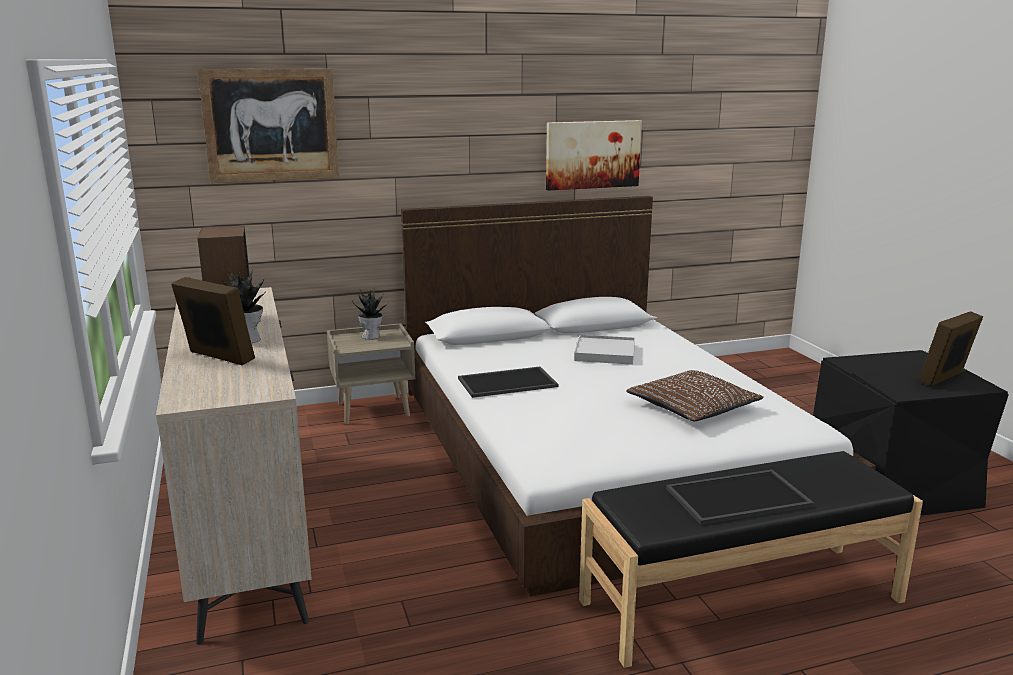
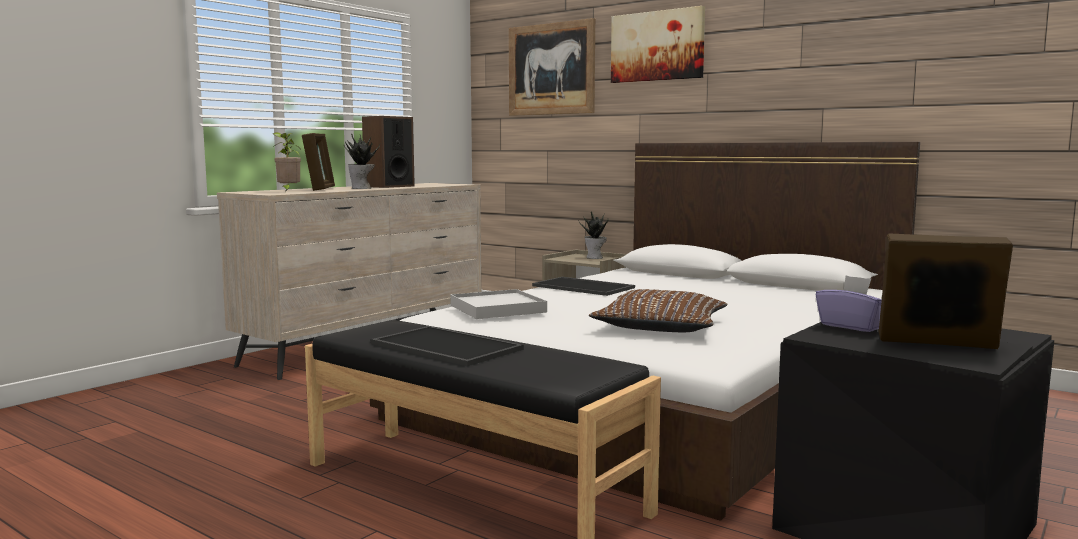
camera: 55 degrees right, 10 degrees down
(235, 378) = (288, 191): none -> potted plant
(592, 154) = (843, 90): picture -> picture (657, 46)
(605, 353) = (728, 294): white tray -> white tray (497, 309)
(885, 378) = (852, 326): none -> purple tissue box

